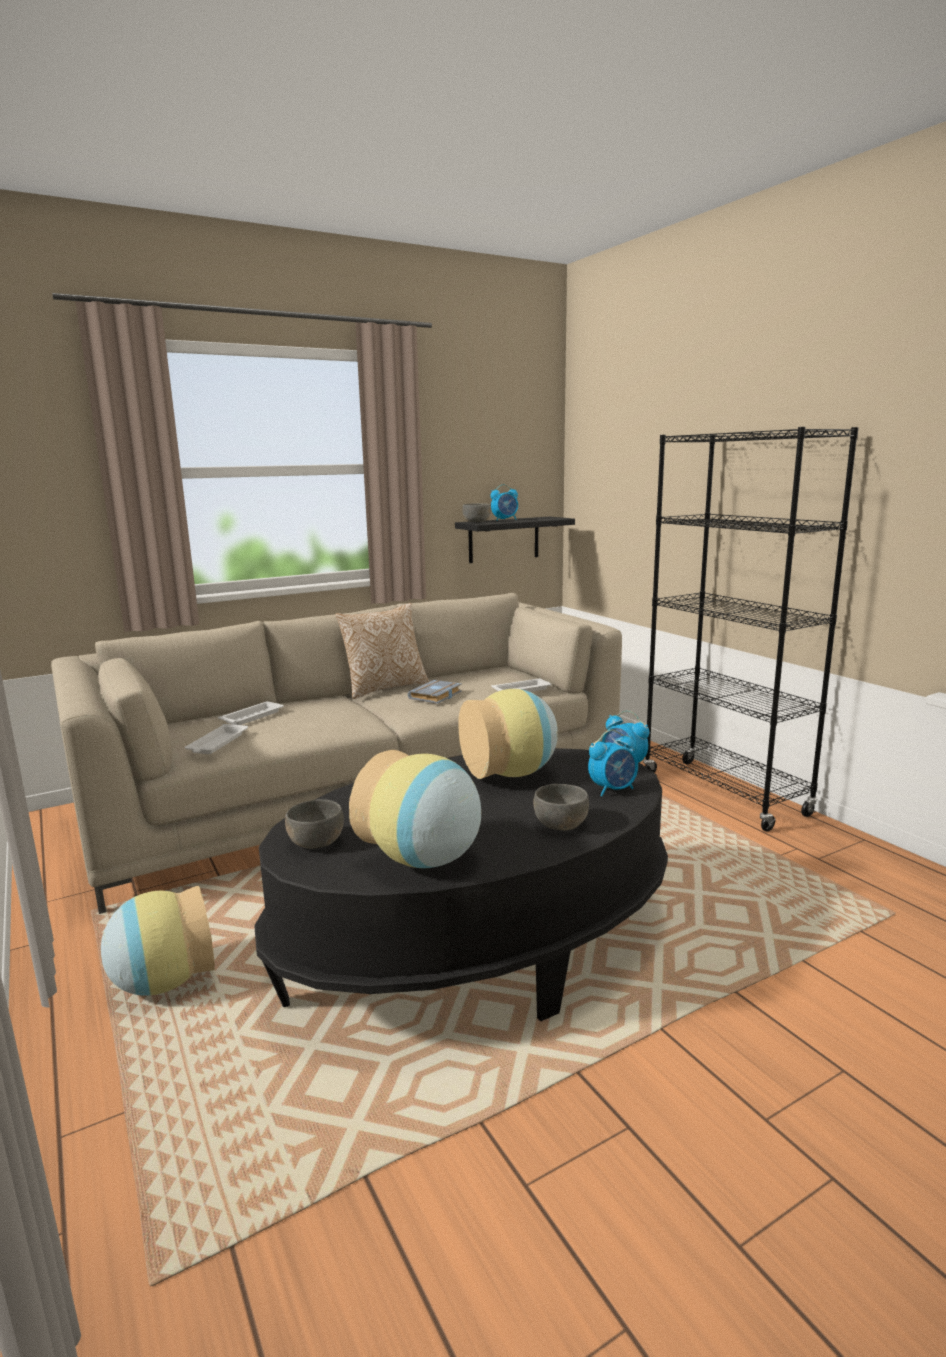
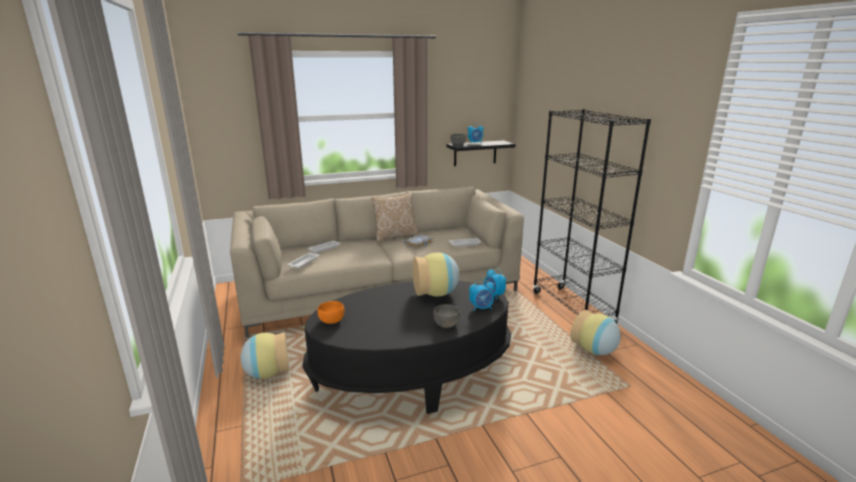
camera: 10 degrees right, 5 degrees up
(315, 842) = (331, 320): grey bowl -> orange bowl
(424, 859) = (375, 335): vase -> vase (595, 351)

